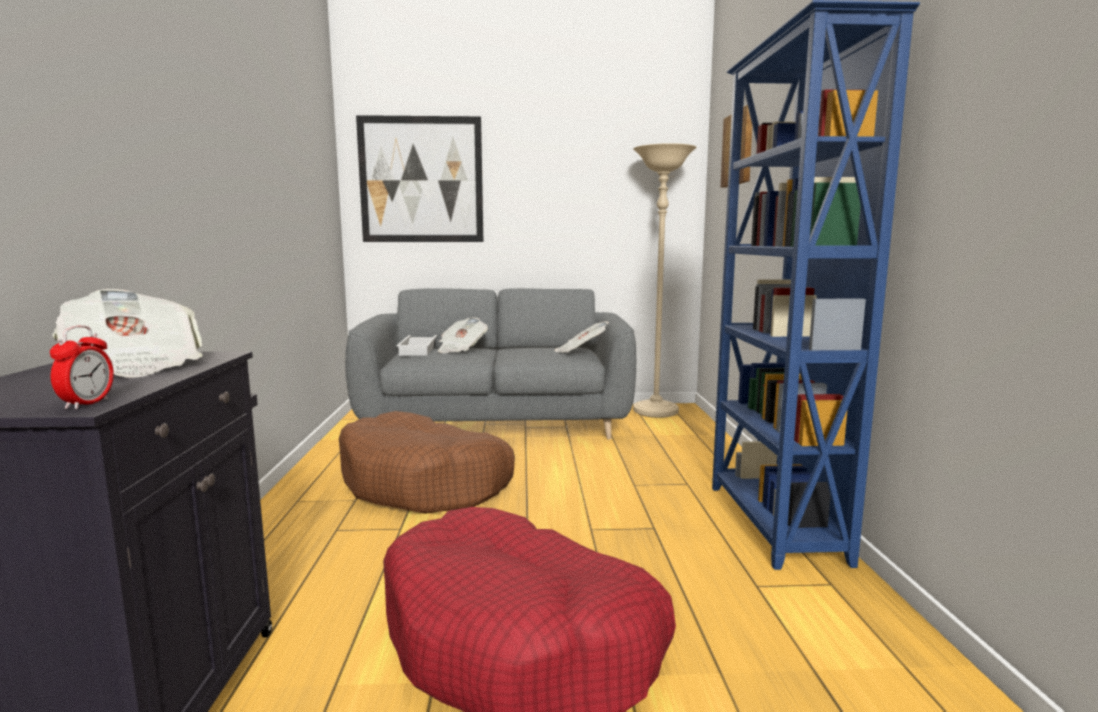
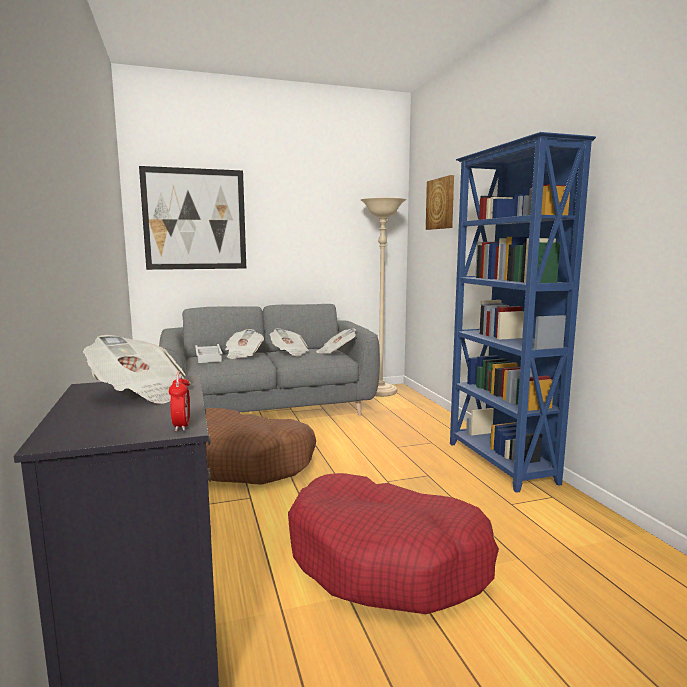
camera: 15 degrees left, 0 degrees up
(520, 350) = (289, 353): none -> newspaper

